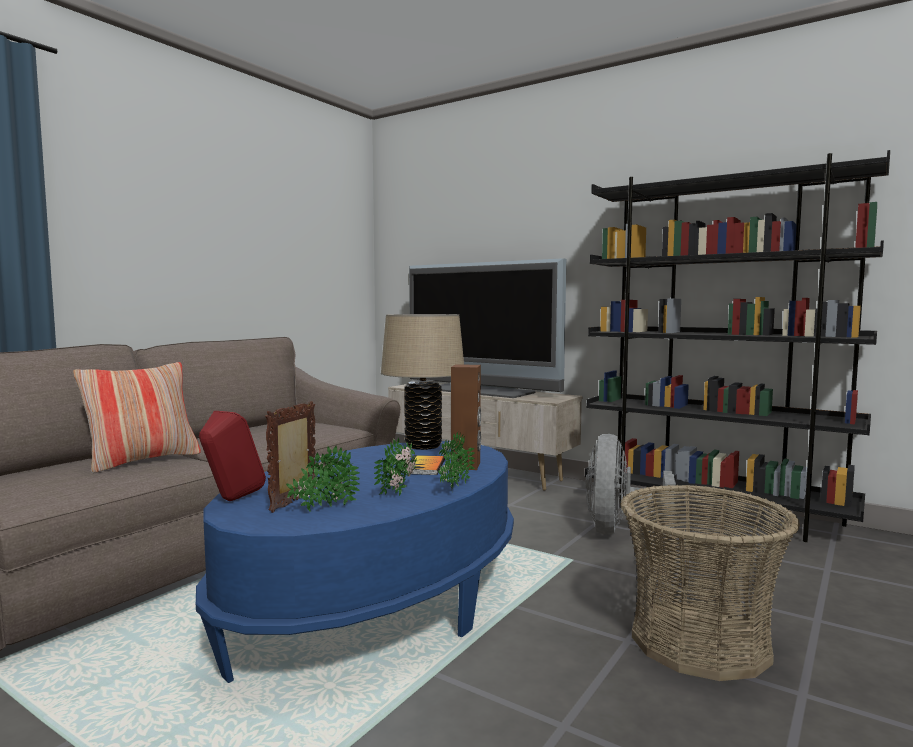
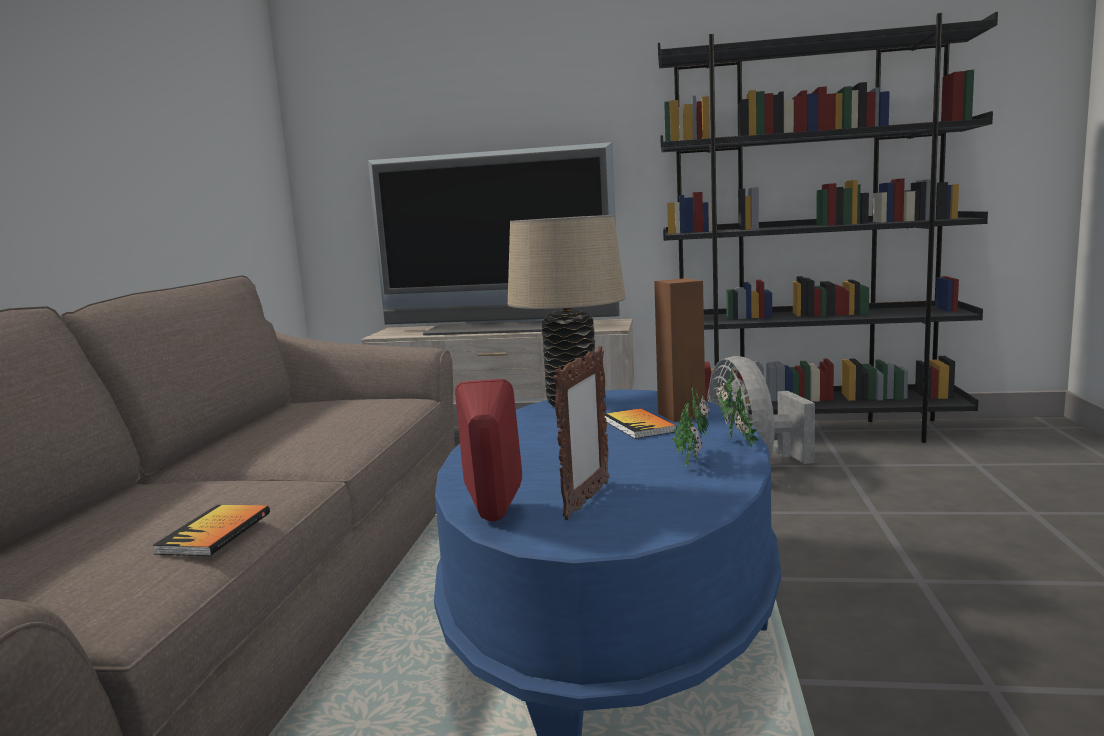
camera: 25 degrees left, 5 degrees up
(121, 479) = (215, 533): none -> book
(143, 460) = (185, 499): pillow -> none
(294, 501) = (586, 501): picture frame -> picture frame turned 150 degrees counterclockwise
(324, 509) = (648, 500): potted plant -> none
(700, 641) = (978, 561): basket -> none

